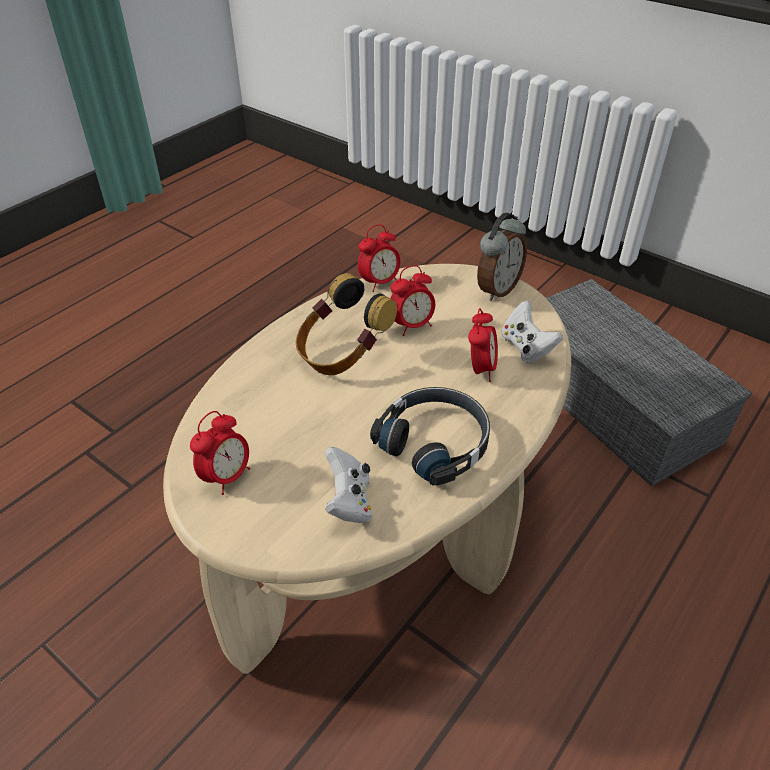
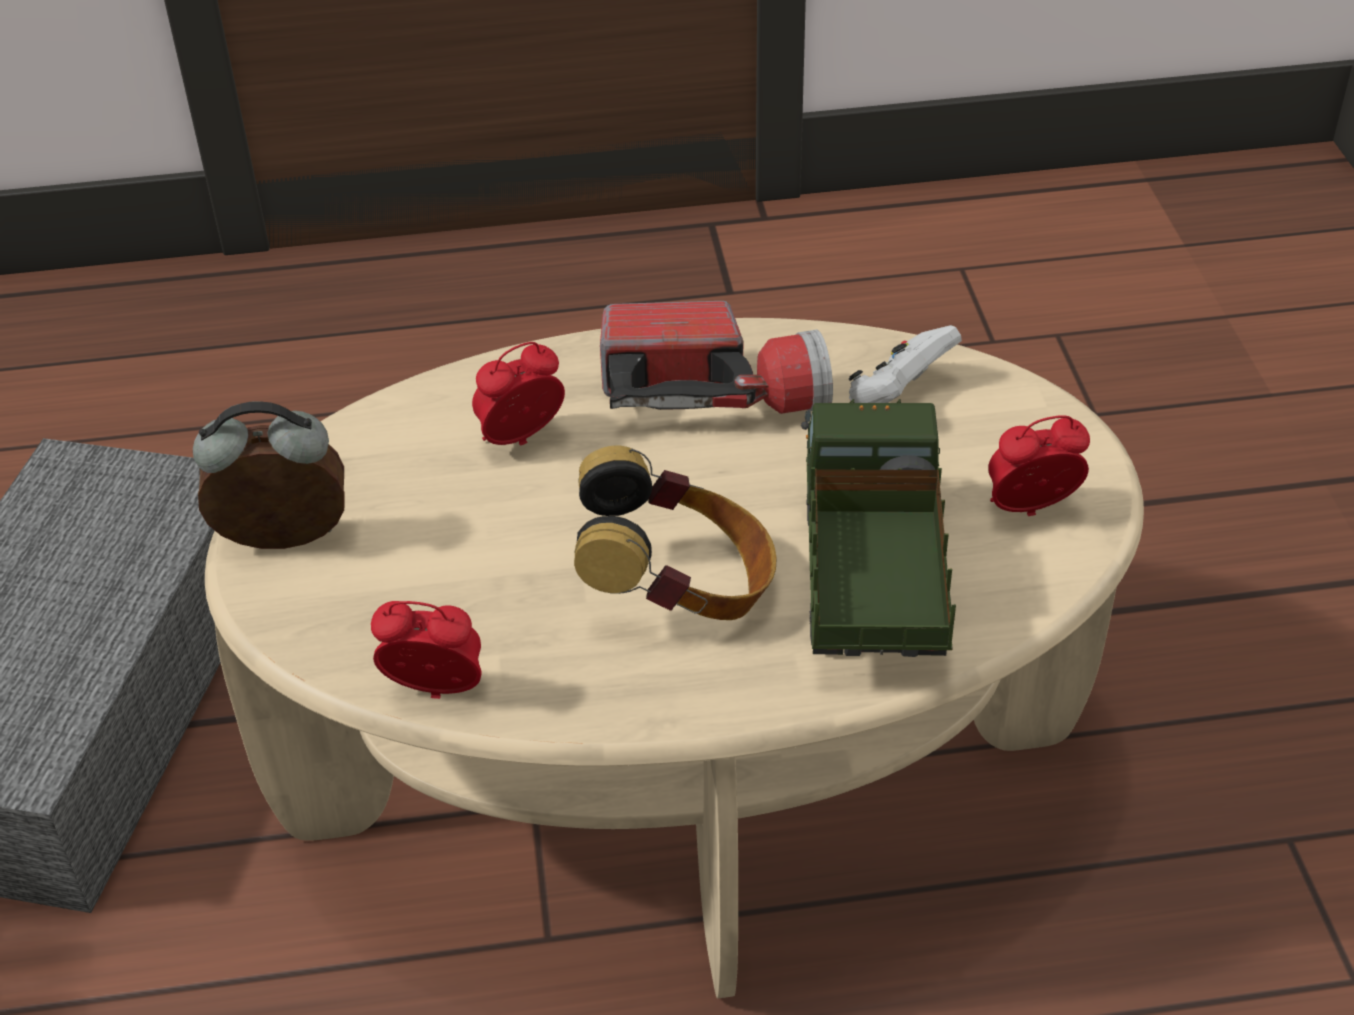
camera: 135 degrees left, 0 degrees up
(270, 399) = (869, 584): none -> toy truck
(412, 326) = (510, 569): alarm clock -> none
(435, 442) = (714, 394): black headphones -> flashlight
(526, 347) = (412, 430): white game controller -> none

